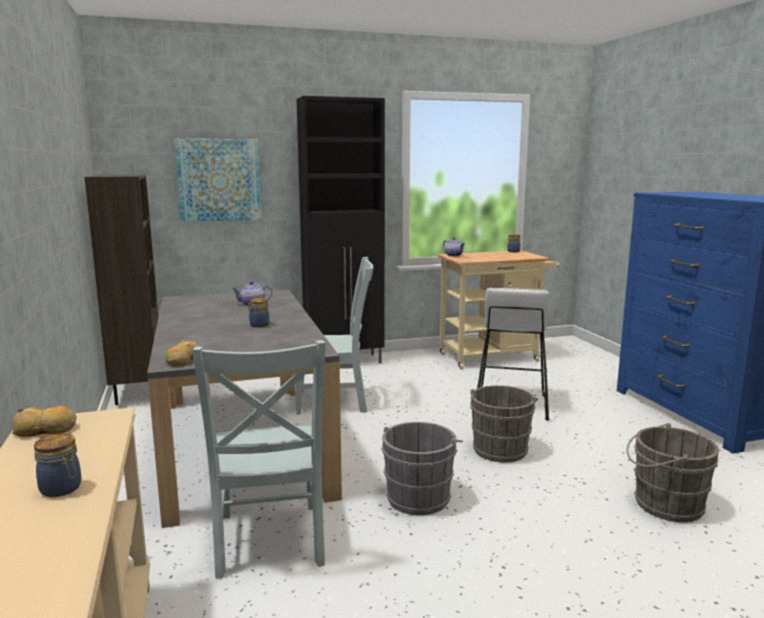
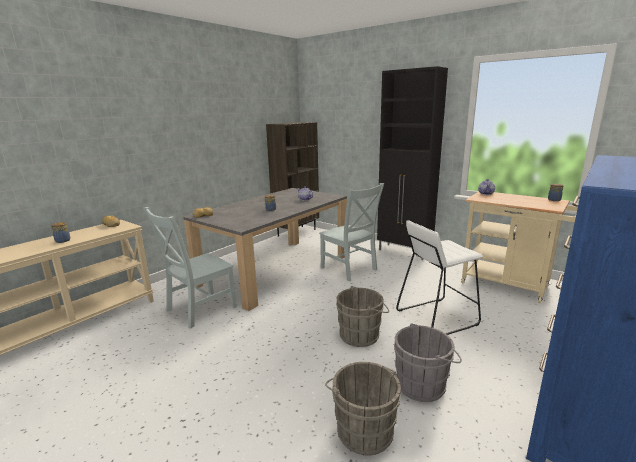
camera: 55 degrees right, 5 degrees up
(219, 180) = (350, 126): picture -> none
(419, 496) = (272, 329): grey bucket -> grey bucket (423, 384)

